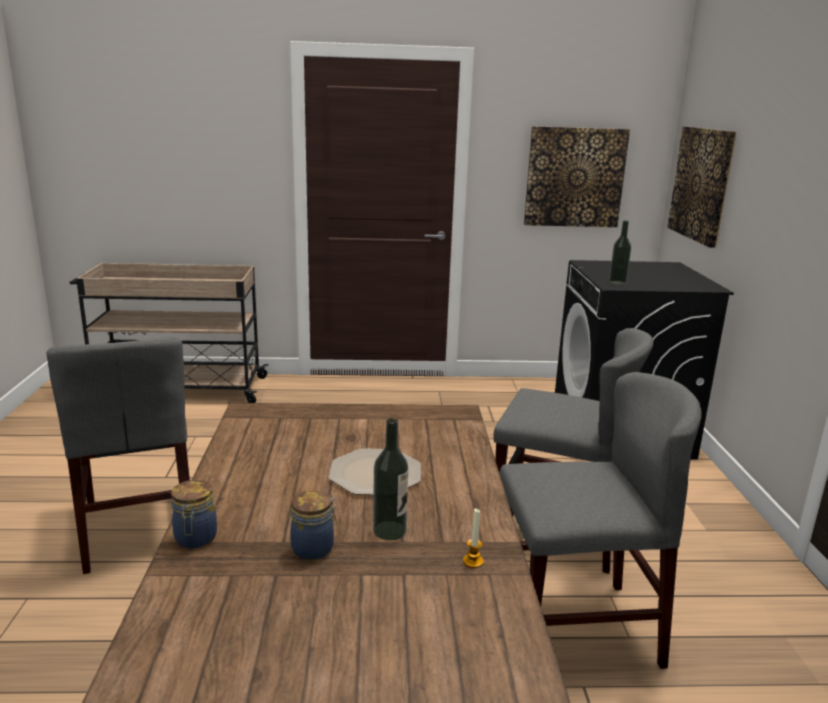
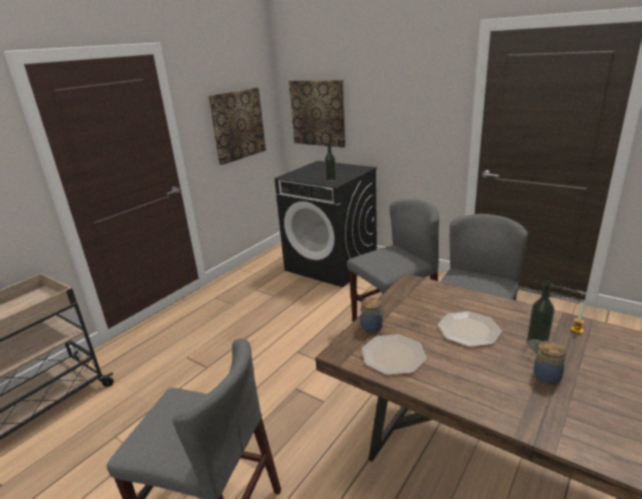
camera: 50 degrees left, 5 degrees up
(195, 539) = (517, 421): jar -> jar (372, 327)
(269, 440) = (394, 355): none -> plate

